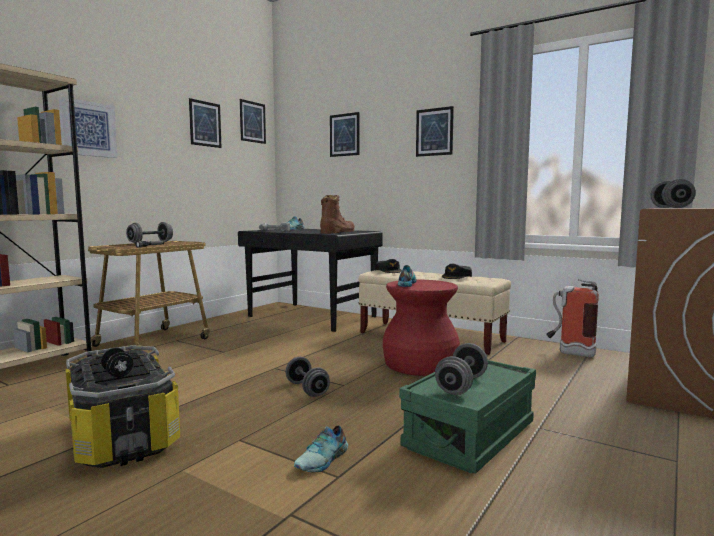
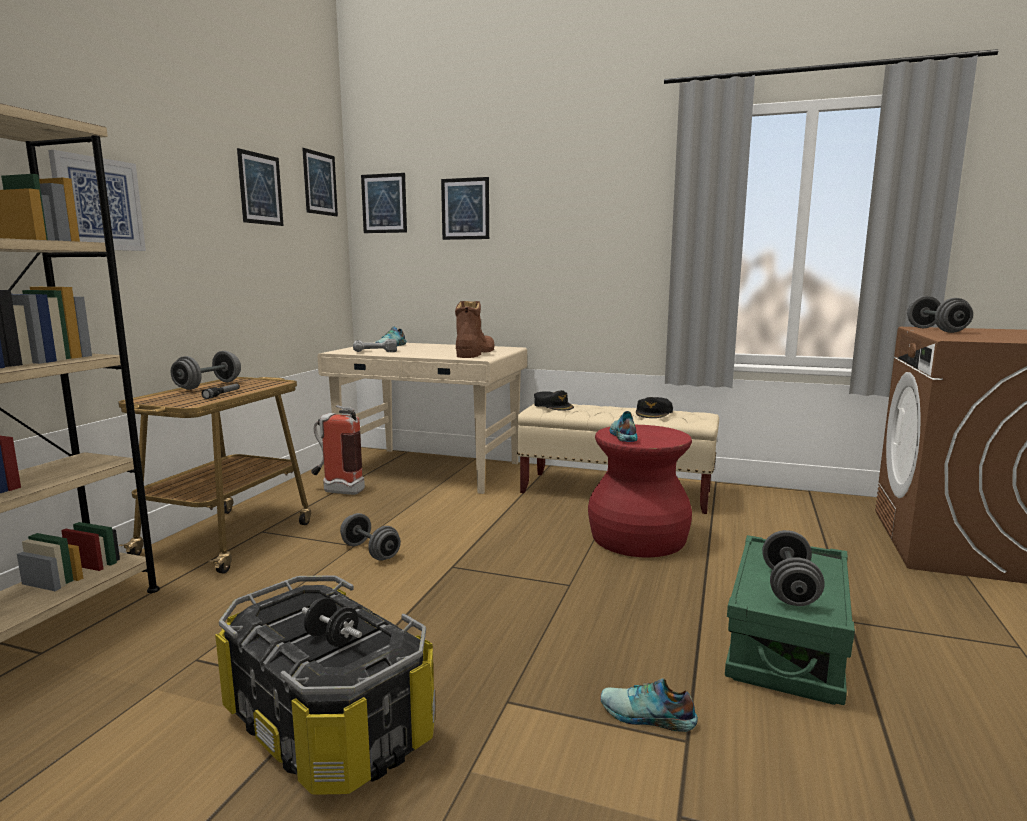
camera: 15 degrees left, 5 degrees up
(307, 389) = (527, 598): grey dumbbell -> grey dumbbell (370, 551)
(311, 317) = (430, 470): black desk -> beige desk
(323, 460) = (647, 716): shoe -> shoe turned 90 degrees clockwise
(434, 132) = (604, 212): picture -> picture (384, 203)
(569, 353) = (792, 502): fire extinguisher -> fire extinguisher (337, 491)

